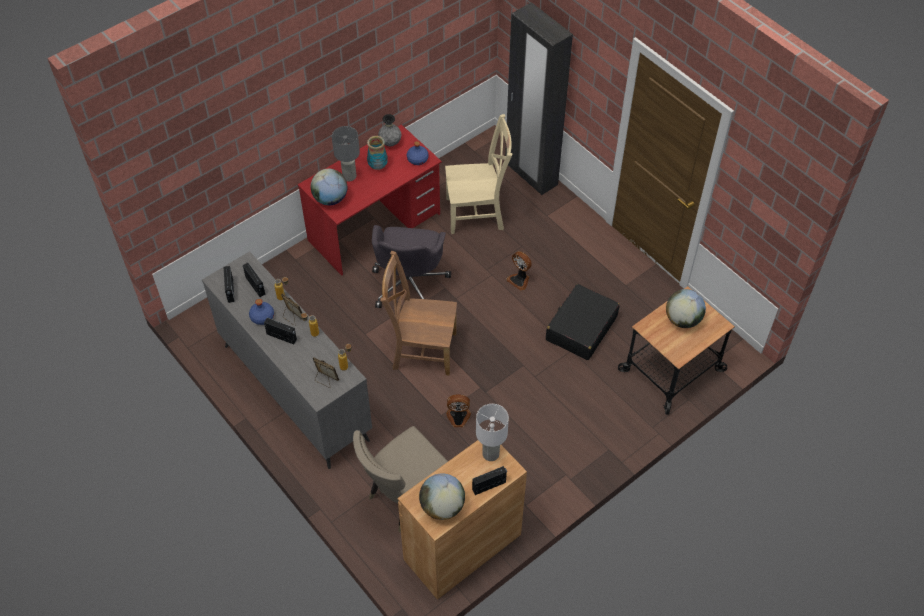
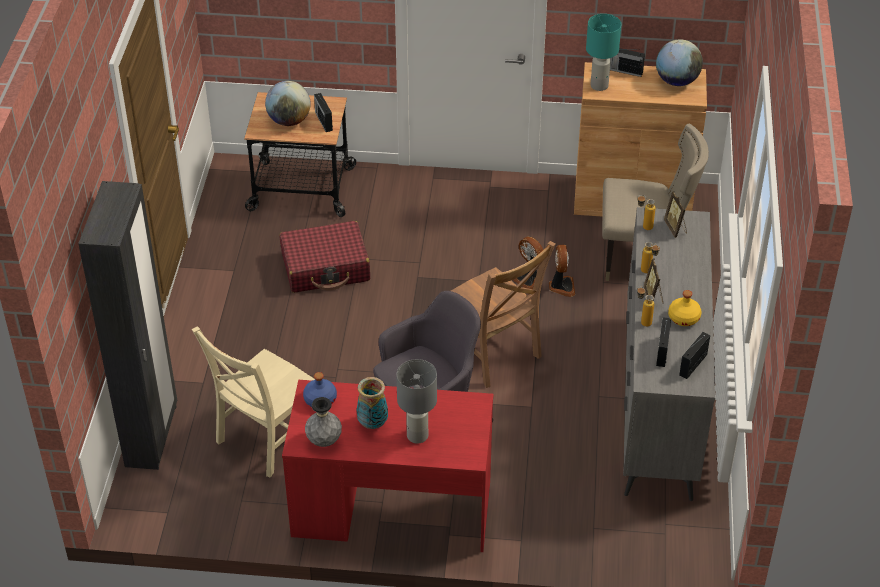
camera: 135 degrees left, 10 degrees down
(262, 317) = (684, 318): blue bottle -> yellow bottle
(282, 337) = (681, 287): radio -> radio (323, 121)
(330, 199) = (468, 425): globe -> none
(477, 213) = (265, 438): beige chair -> beige chair turned 90 degrees counterclockwise
(491, 454) = (599, 85): white table lamp -> turquoise table lamp
(519, 280) = (319, 344): fan -> fan (561, 286)
(581, 328) = (326, 267): black suitcase -> red suitcase

